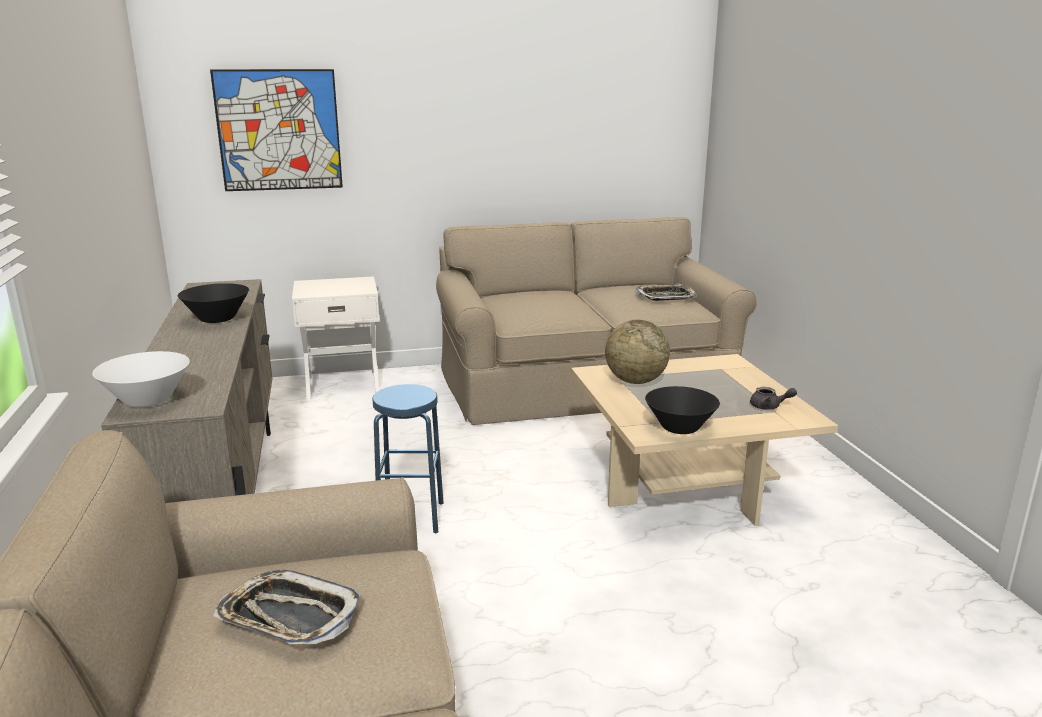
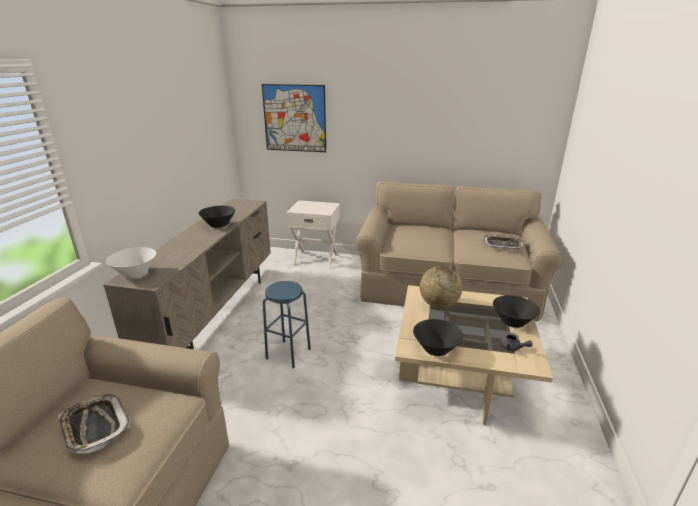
camera: 25 degrees right, 5 degrees up
(745, 381) = (513, 322): none -> black bowl

